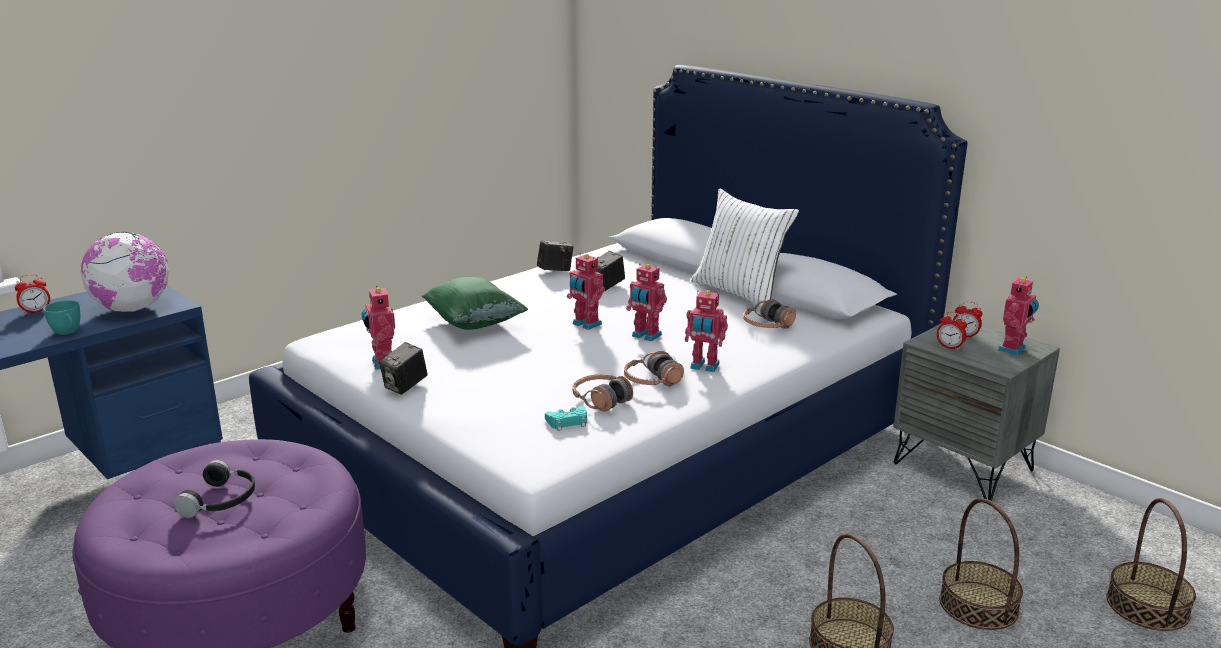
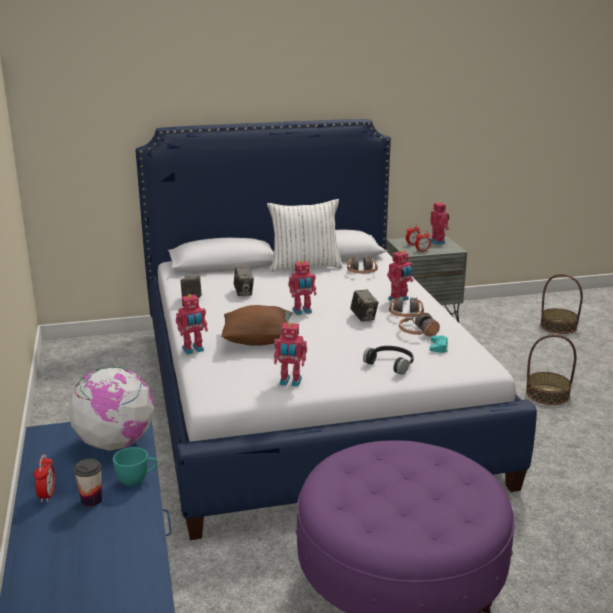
camera: 60 degrees left, 0 degrees up
(30, 326) = (91, 500): none -> cup
(222, 500) = (412, 489): black headphones -> black headphones (391, 364)
(405, 387) = (339, 382): camera -> camera (363, 317)
(474, 323) = (258, 340): green pillow -> brown pillow
(645, 336) = (339, 302): toy robot -> toy robot (193, 350)
(978, 605) = (536, 357): basket -> none

